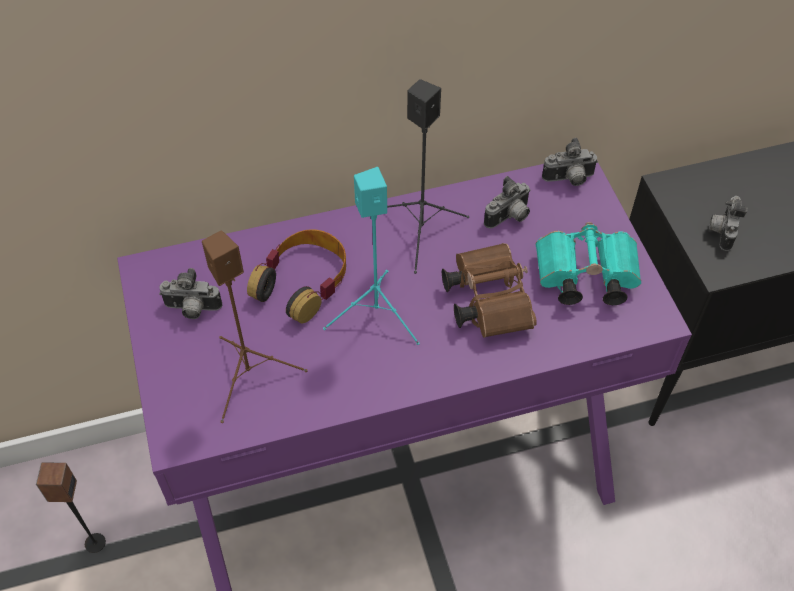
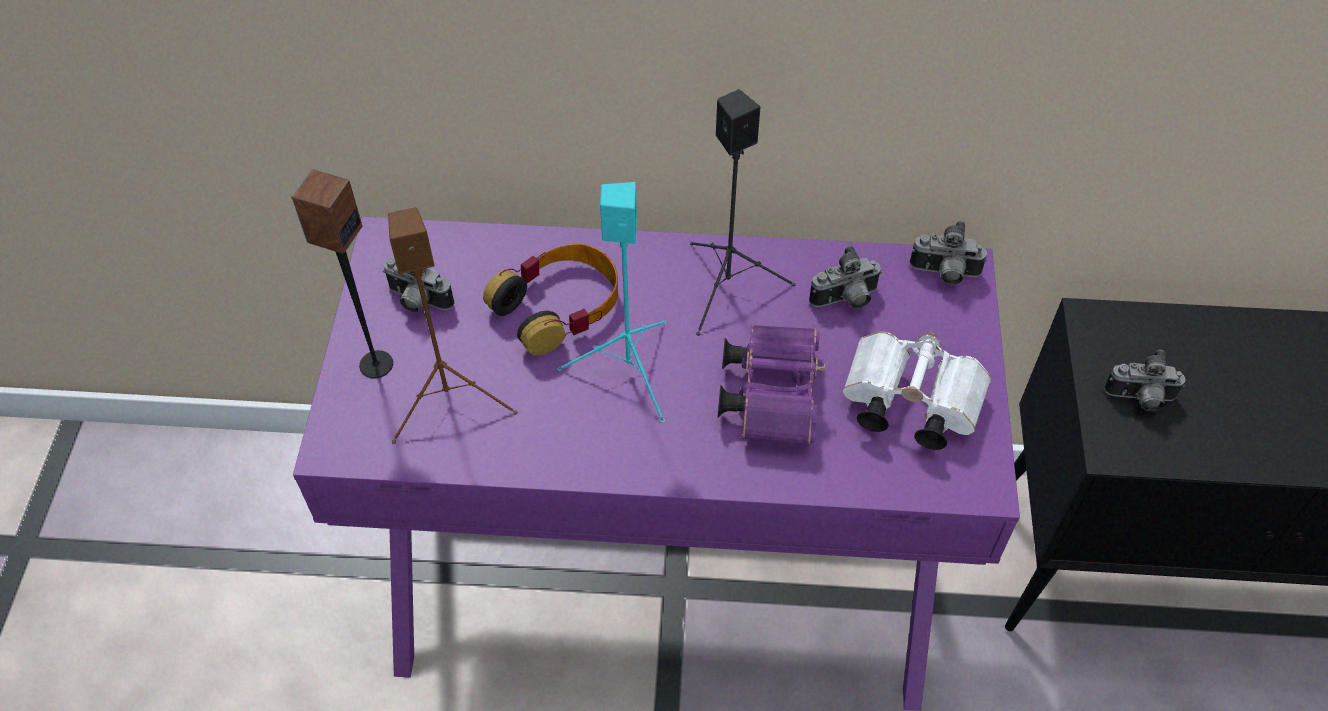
camera: 20 degrees right, 0 degrees up
(94, 543) = (286, 547): speaker -> speaker (375, 364)
(486, 299) = (771, 392): brown binoculars -> purple binoculars
(582, 278) = (906, 403): turquoise binoculars -> white binoculars
(721, 231) = (1139, 399): camera -> camera turned 120 degrees counterclockwise

